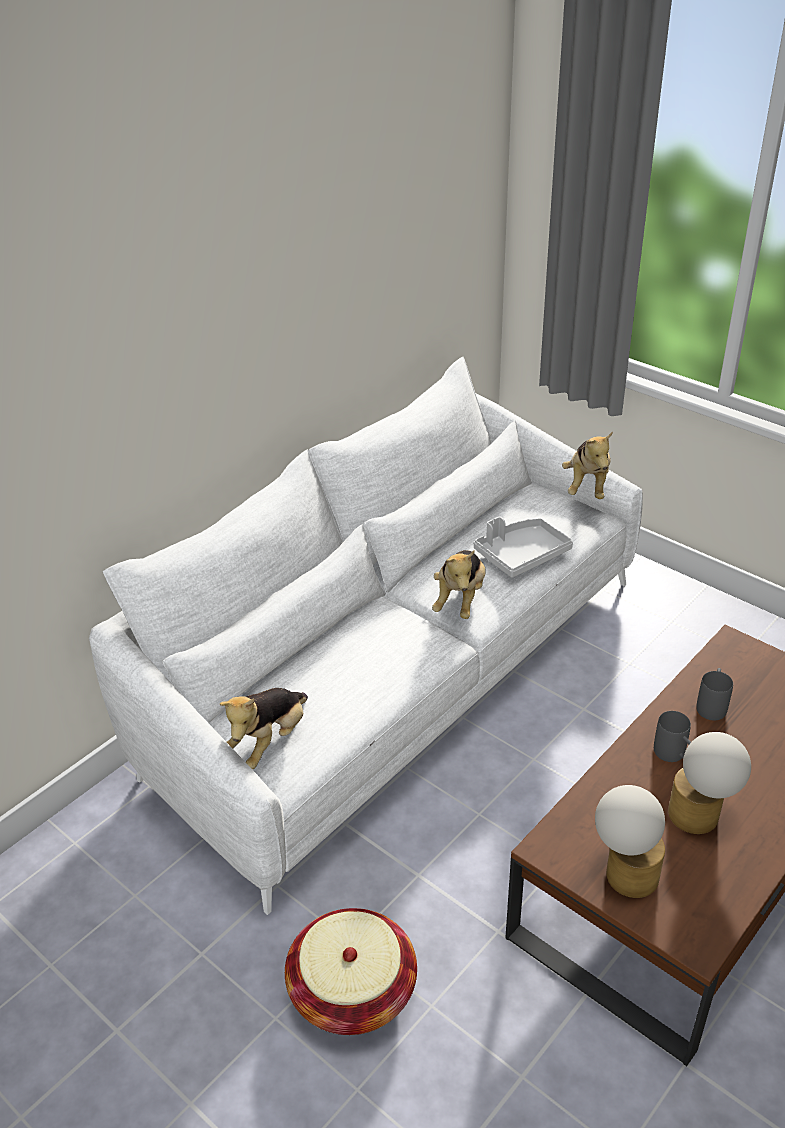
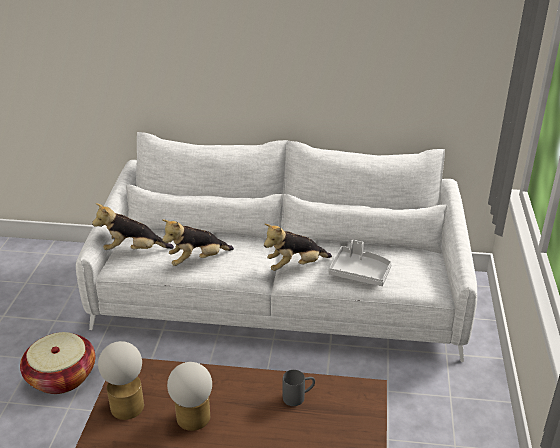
camera: 55 degrees right, 5 degrees down
(587, 486) = (434, 262): plush toy -> plush toy (197, 260)
(674, 756) = (237, 394): grey mug -> none

